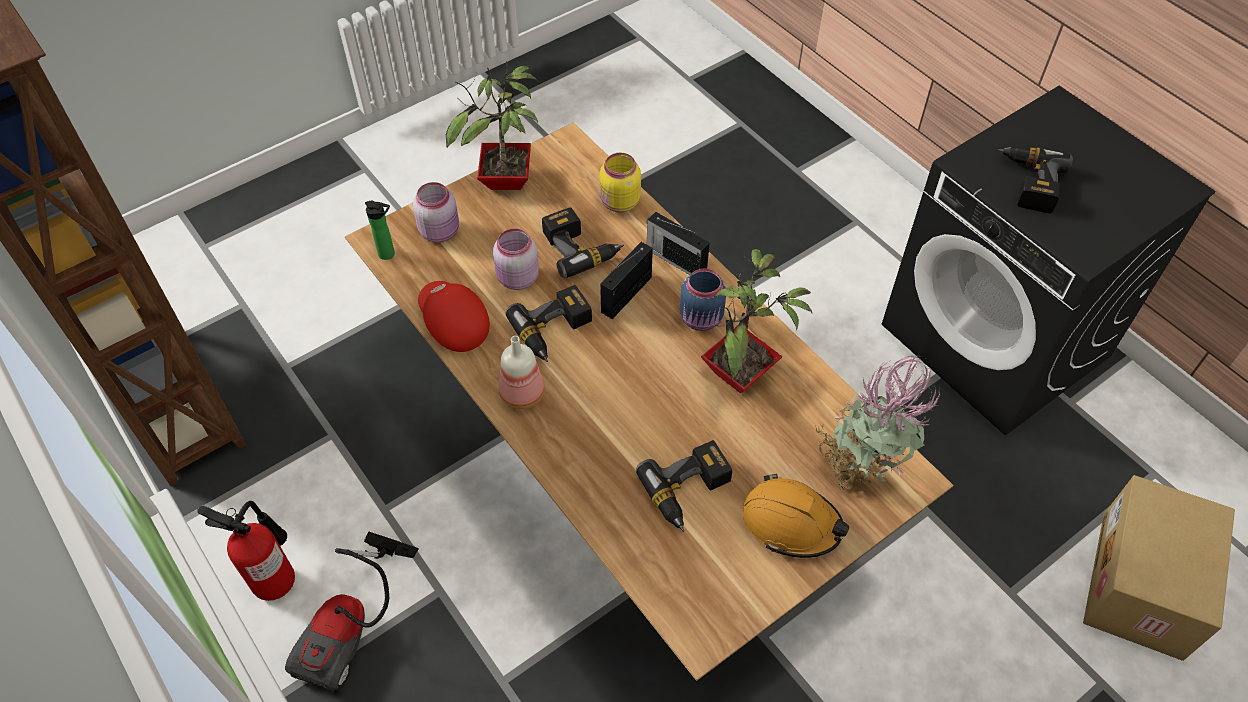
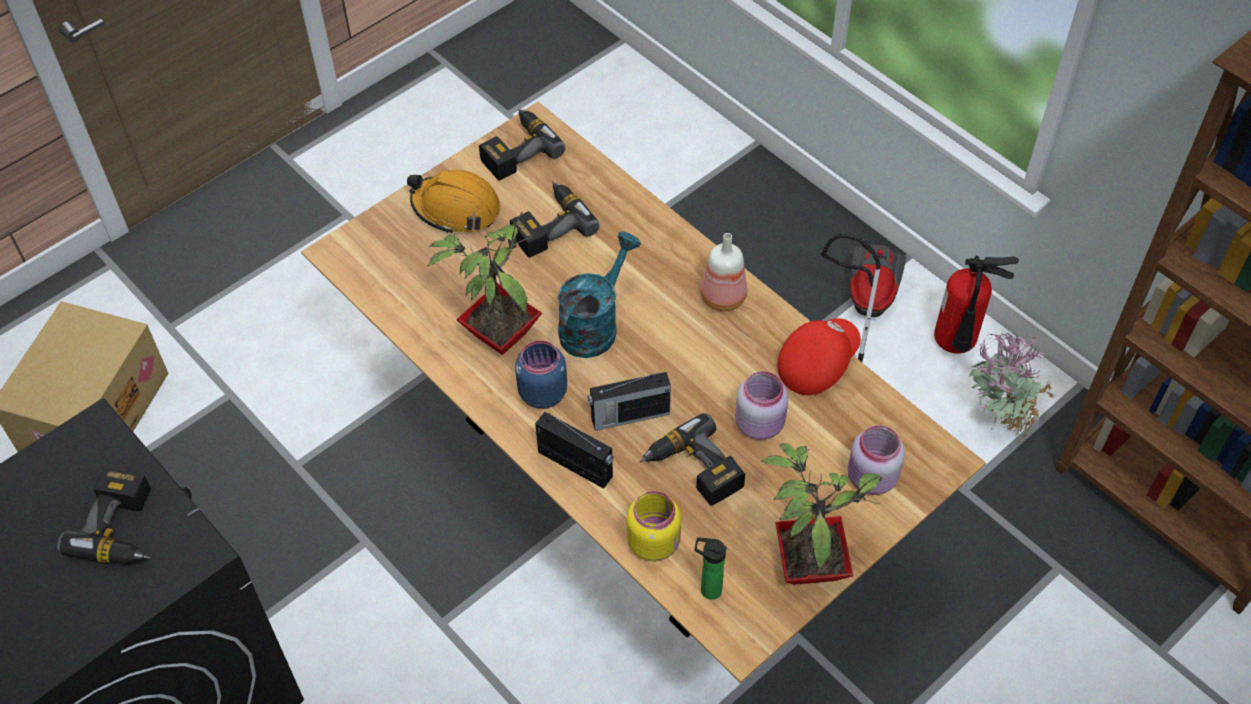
camera: 175 degrees right, 0 degrees up
(389, 254) = (921, 442): bottle -> bottle (707, 589)
(453, 324) = (816, 363): red cap -> red cap turned 90 degrees counterclockwise
(555, 331) = (703, 365): power drill -> power drill (516, 150)
(627, 294) = (628, 416): radio -> radio turned 45 degrees clockwise
(650, 377) = (594, 325): none -> turquoise watering can
(860, 468) = (387, 258): potted plant -> potted plant (997, 423)

